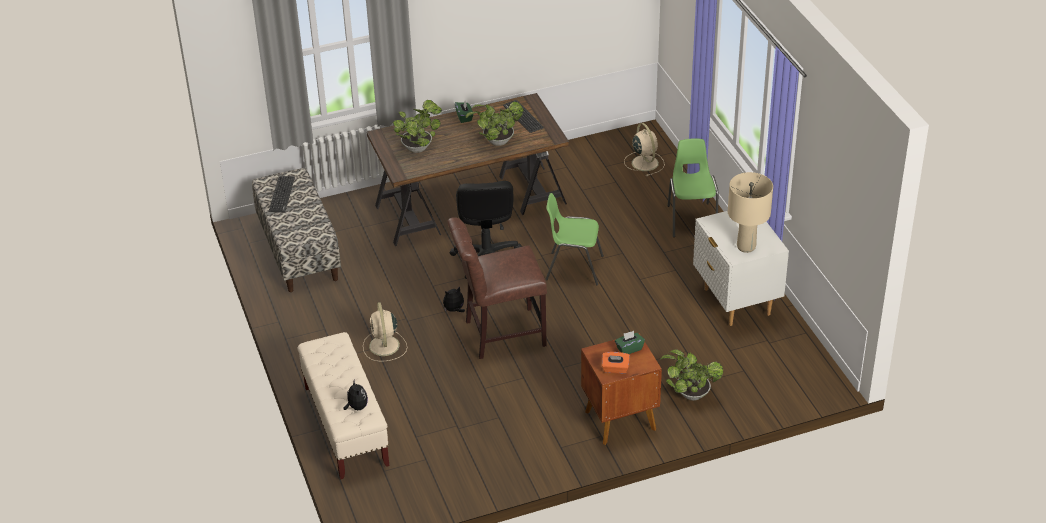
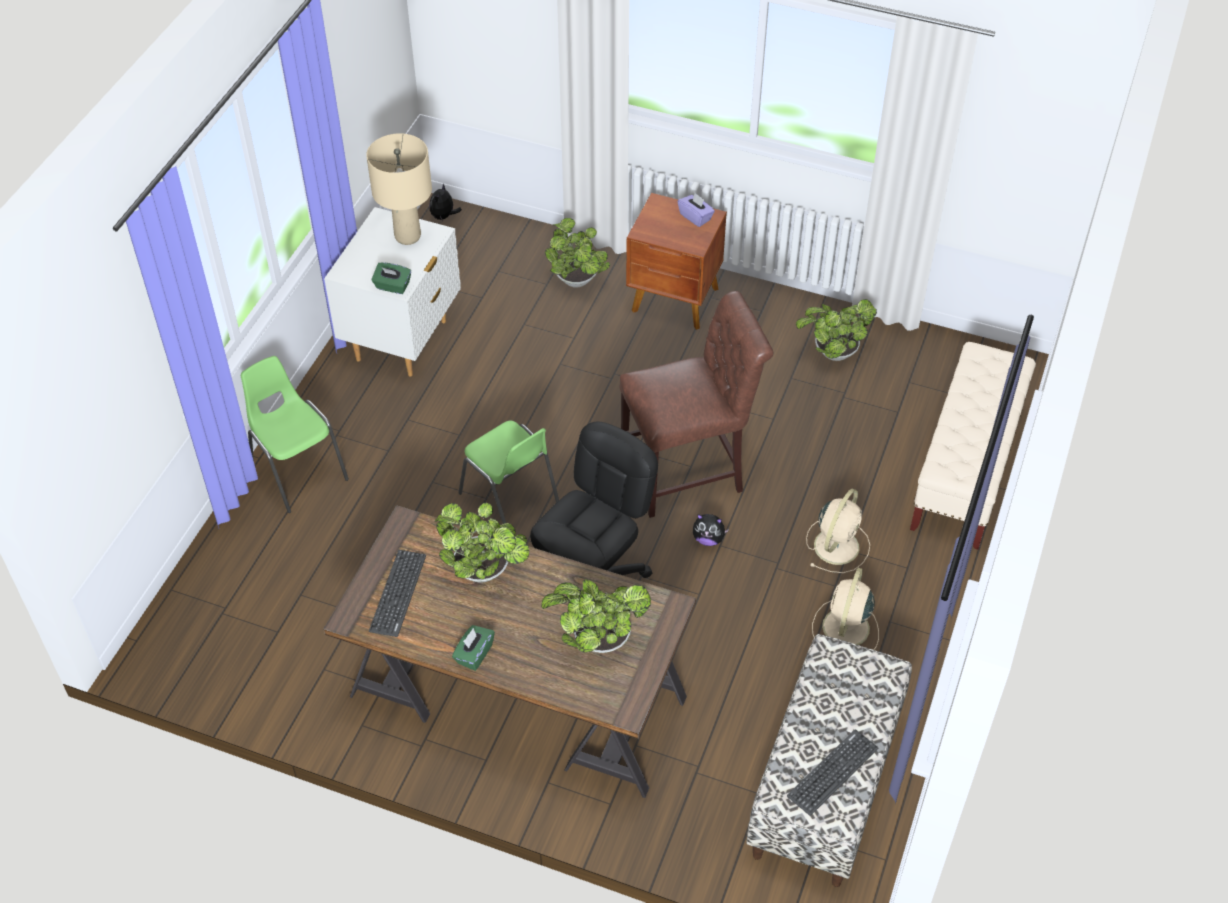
camera: 140 degrees left, 10 degrees up
(356, 407) = (985, 373): plush toy -> plush toy (444, 216)
(489, 447) = (832, 353): none -> potted plant
(500, 334) = (689, 472): brown chair -> brown chair turned 45 degrees counterclockwise
(615, 369) = (695, 217): orange tissue box -> purple tissue box
(629, 348) = (657, 227): green tissue box -> green tissue box (392, 286)
(644, 162) = (225, 600): beige fan -> beige fan (845, 629)
(691, 219) = (298, 471): green chair -> green chair turned 105 degrees clockwise

